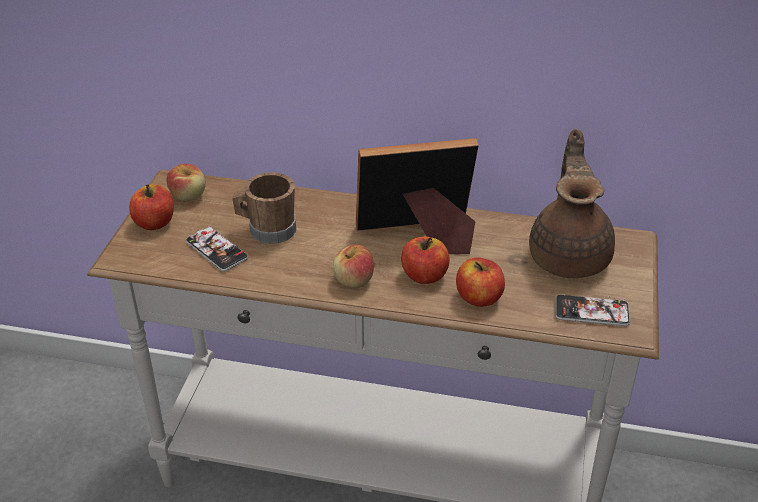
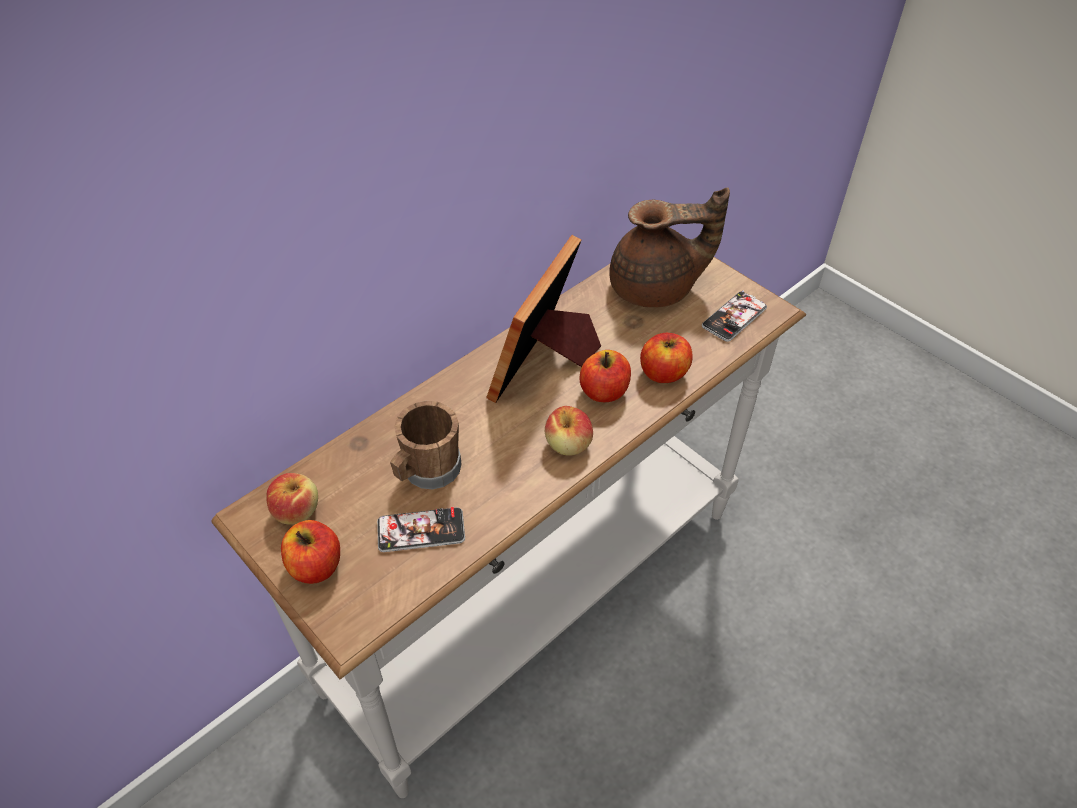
camera: 55 degrees left, 10 degrees up
(569, 255) = (656, 288): brown teapot -> brown teapot turned 135 degrees clockwise

